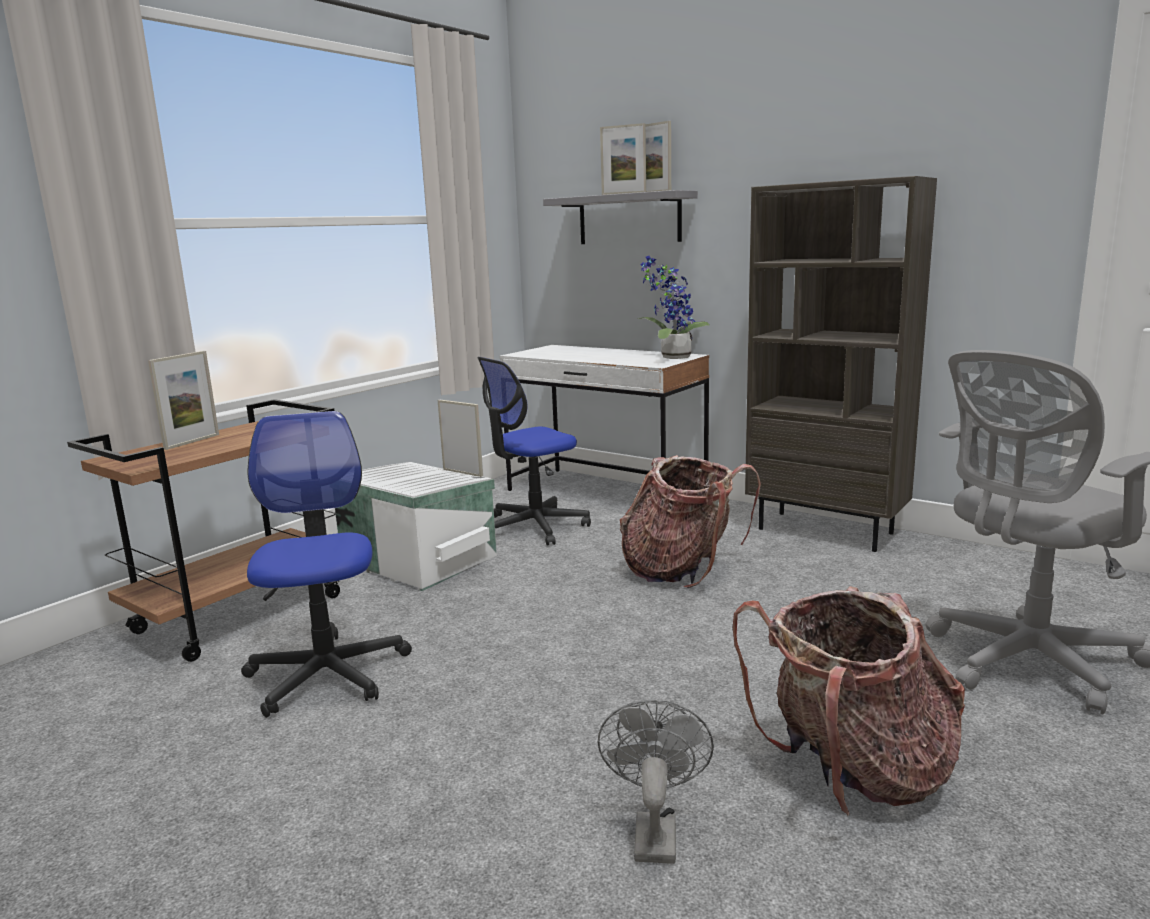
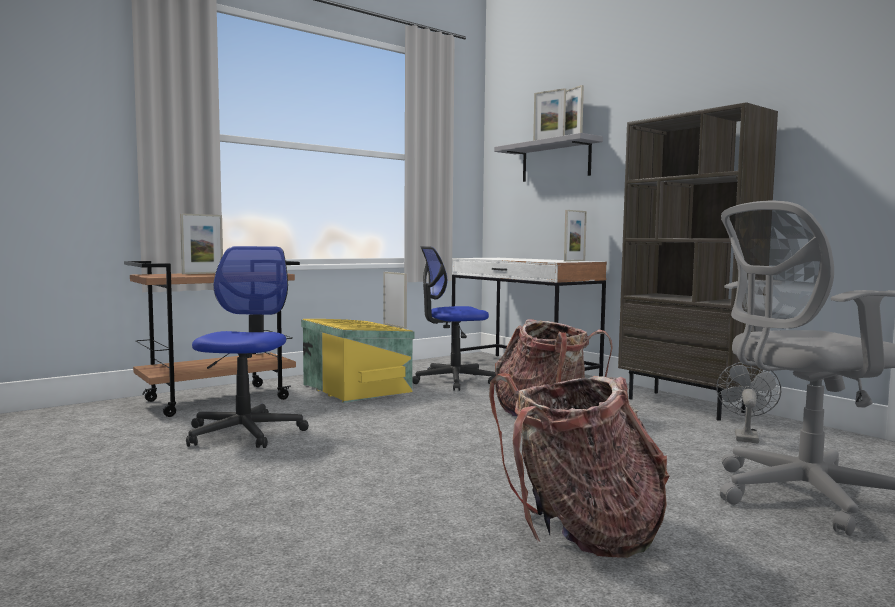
camera: 15 degrees right, 10 degrees down
(420, 558) = (357, 388): white storage box -> yellow storage box
(654, 831) = (393, 538): grey fan -> grey fan (745, 436)
(672, 357) = (574, 261): potted plant -> picture frame

